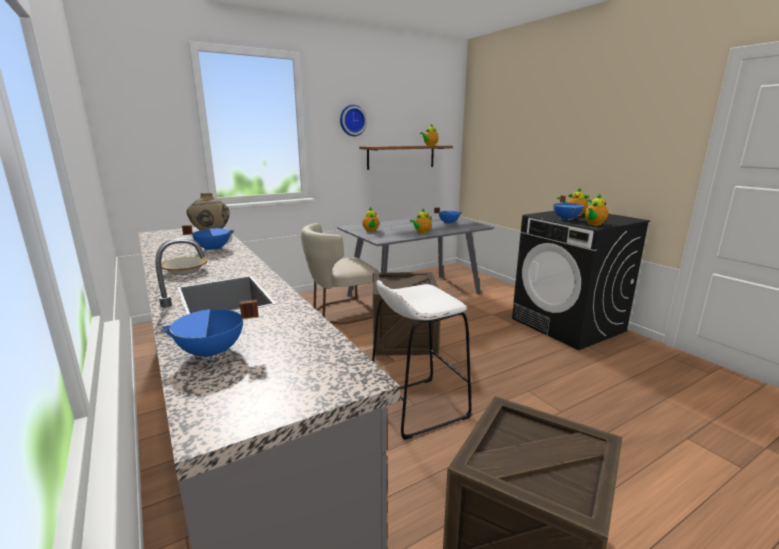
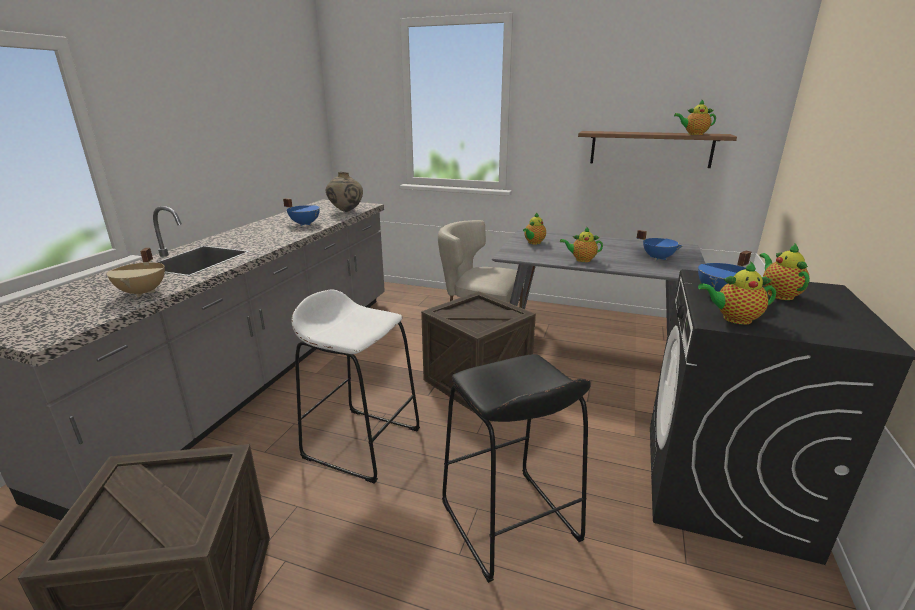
camera: 50 degrees right, 5 degrees up
(185, 271) = (240, 236): bowl -> none
(212, 353) = (80, 290): blue cooking pot -> none
(291, 325) = (143, 292): none -> beige cooking pot
(352, 120) = (575, 96): wall clock -> none
(548, 385) = (509, 522): none -> black stool

